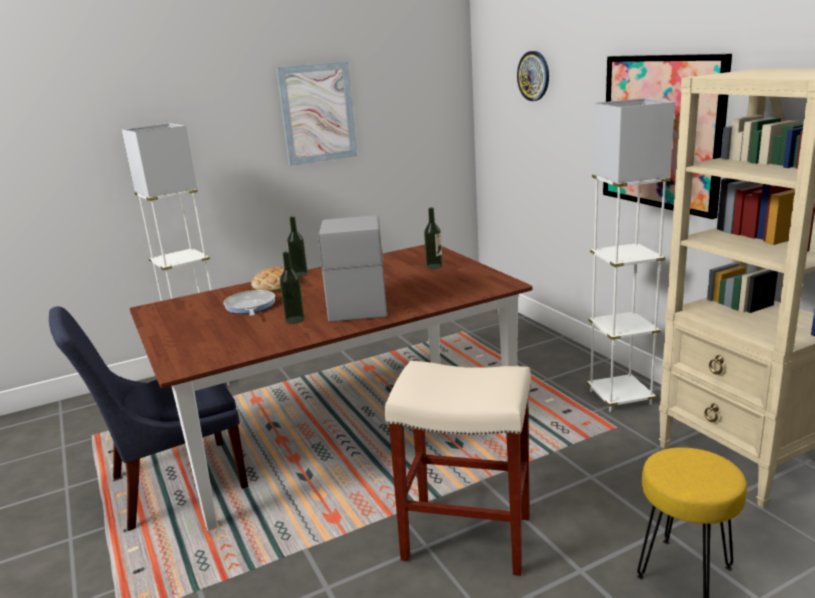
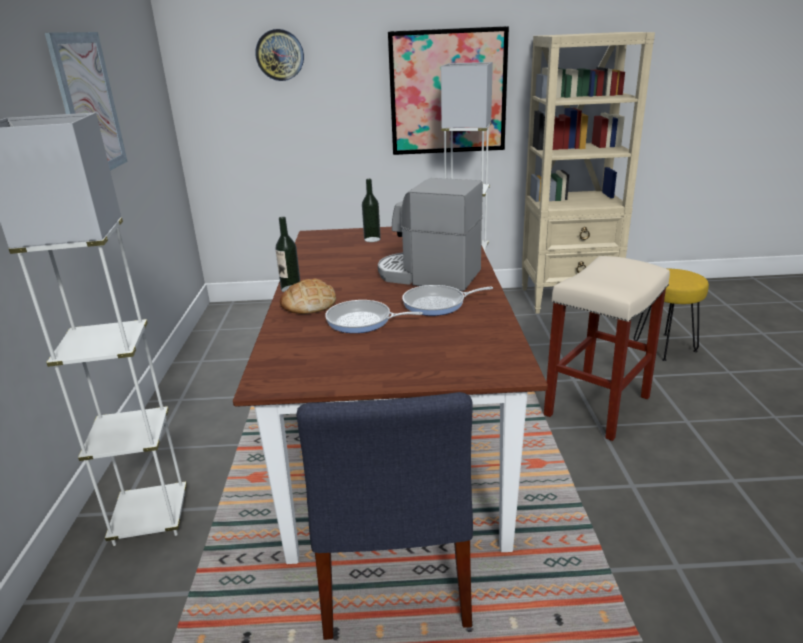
camera: 65 degrees left, 5 degrees up
(295, 320) = (437, 304): bottle -> frying pan

